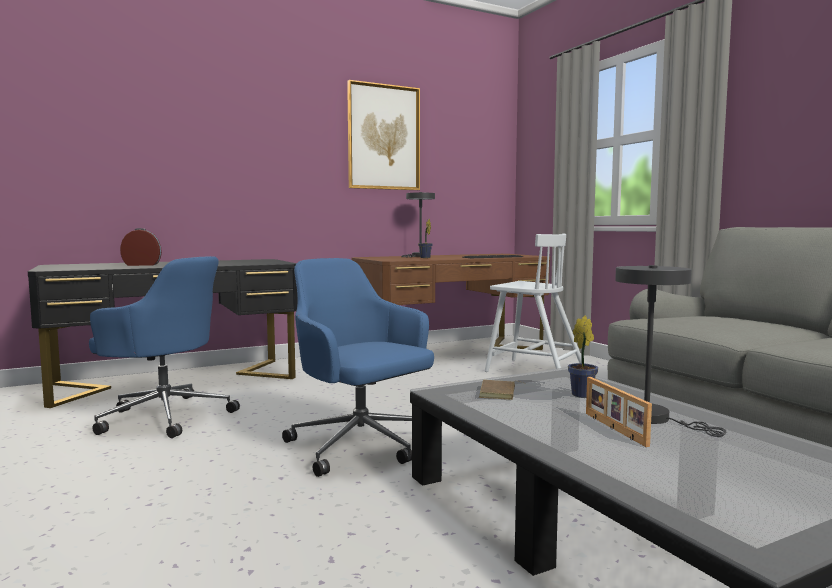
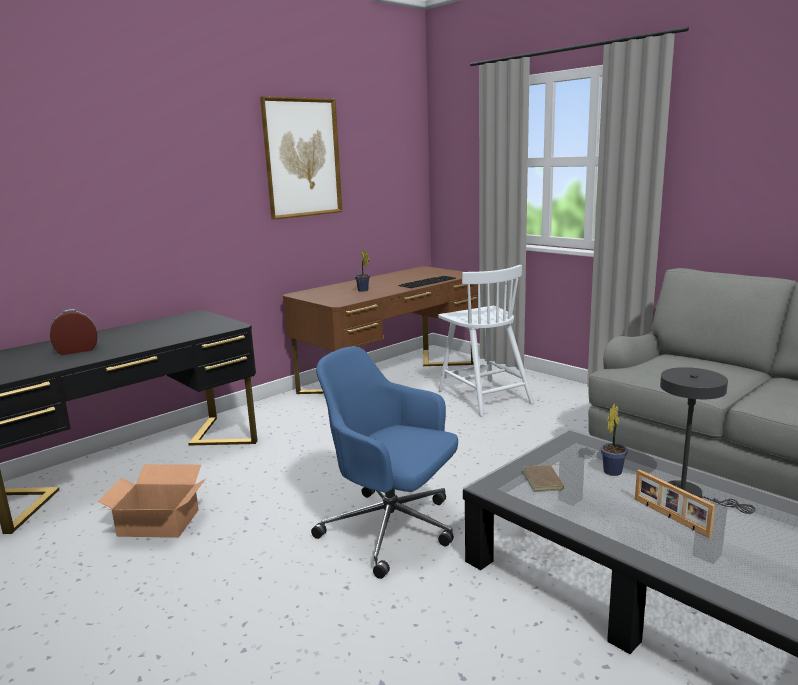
camera: 15 degrees left, 10 degrees up
(164, 416) = (159, 523): blue office chair -> cardboard box
(419, 256) = (350, 285): grey table lamp -> none
(533, 370) = (483, 396): white chair -> white chair turned 45 degrees clockwise

